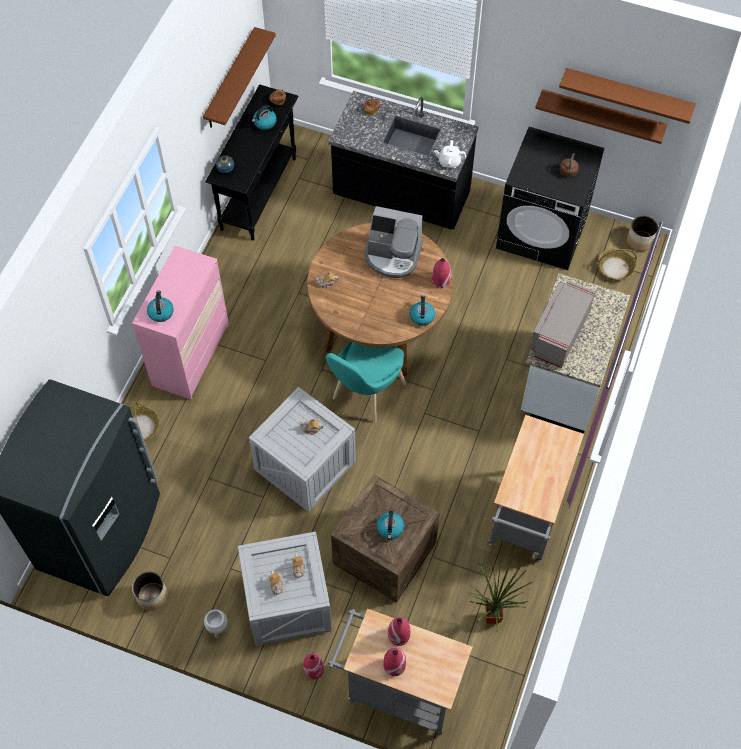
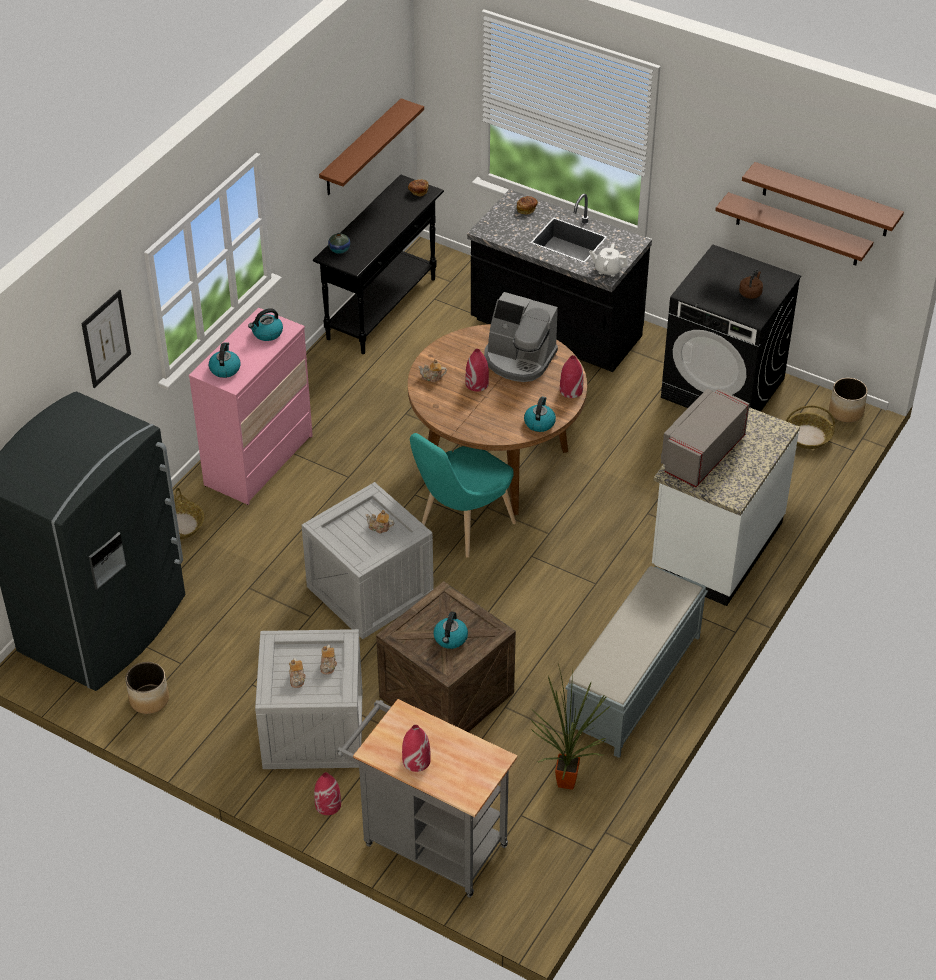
camera: 10 degrees right, 15 degrees down
(65, 327) = (106, 338): none -> picture
(218, 629) = (220, 745): white planter -> none
(264, 123) = (397, 211): kettle -> kettle (267, 333)
(399, 635) = (429, 731): red vase -> red vase (477, 384)
(525, 520) = (633, 685): grey cart -> grey bench

